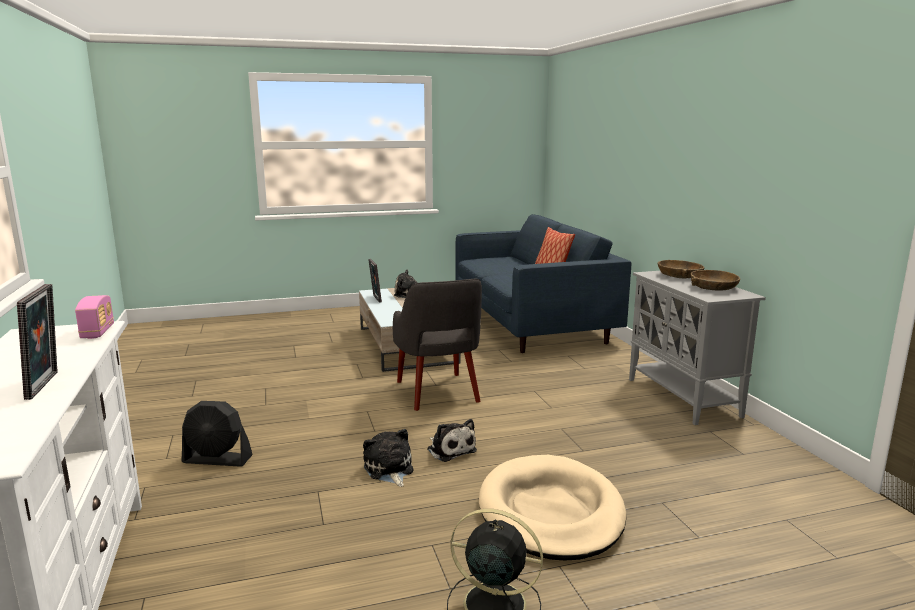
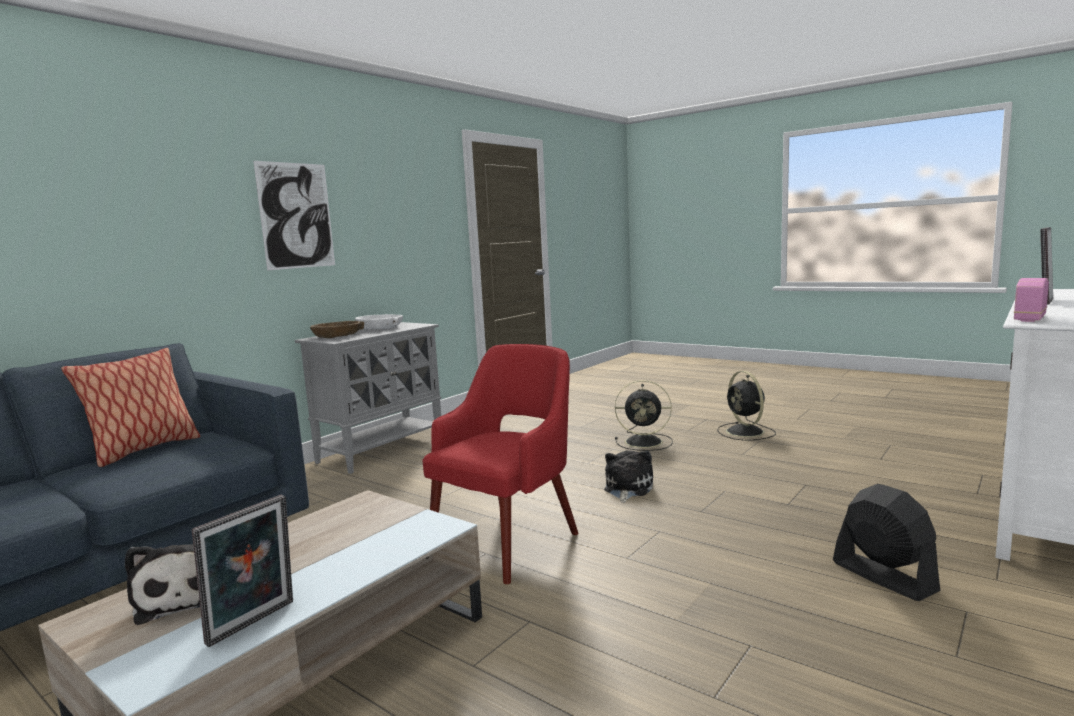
camera: 125 degrees left, 5 degrees down
(389, 470) = (704, 495): plush toy -> none
(438, 392) = (507, 542): grey armchair -> red armchair
(550, 512) = (645, 442): beige dog bed -> black fan
(708, 163) = (296, 216): none -> picture
(713, 287) = (380, 328): brown bowl -> white bowl

